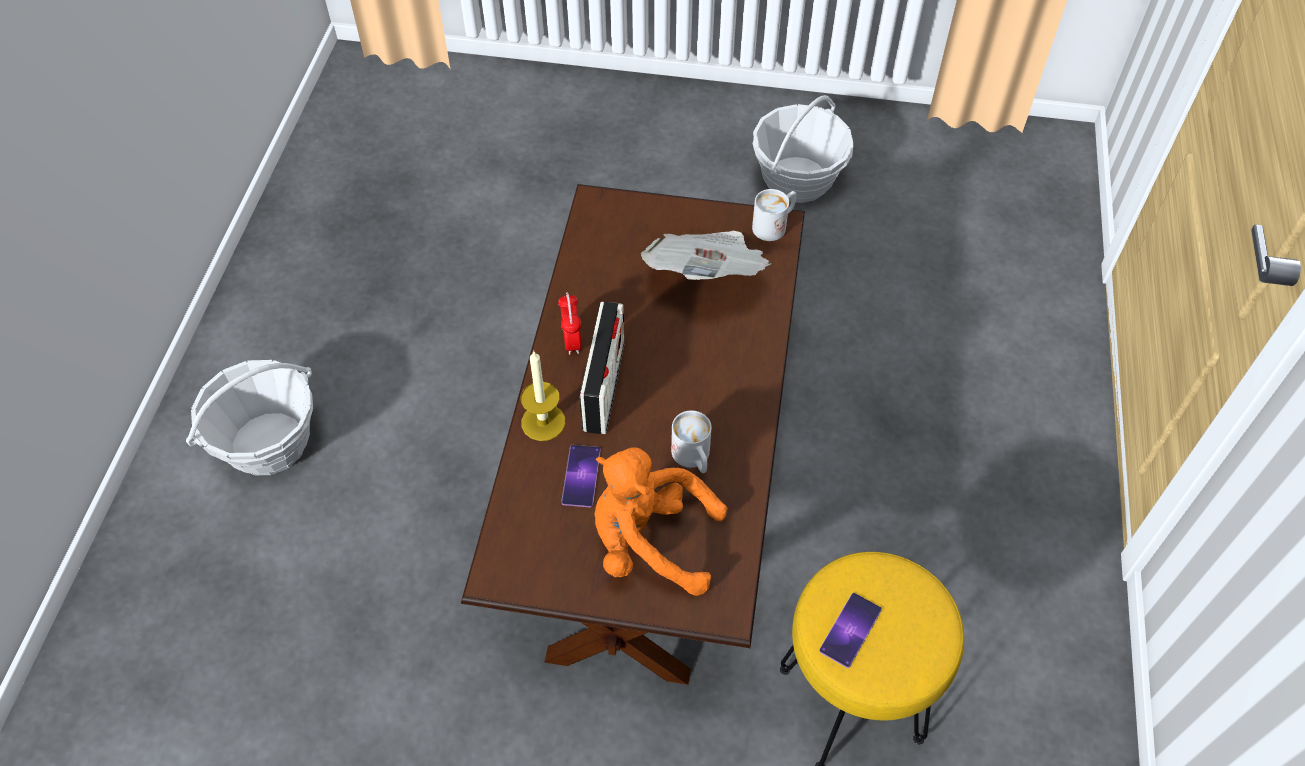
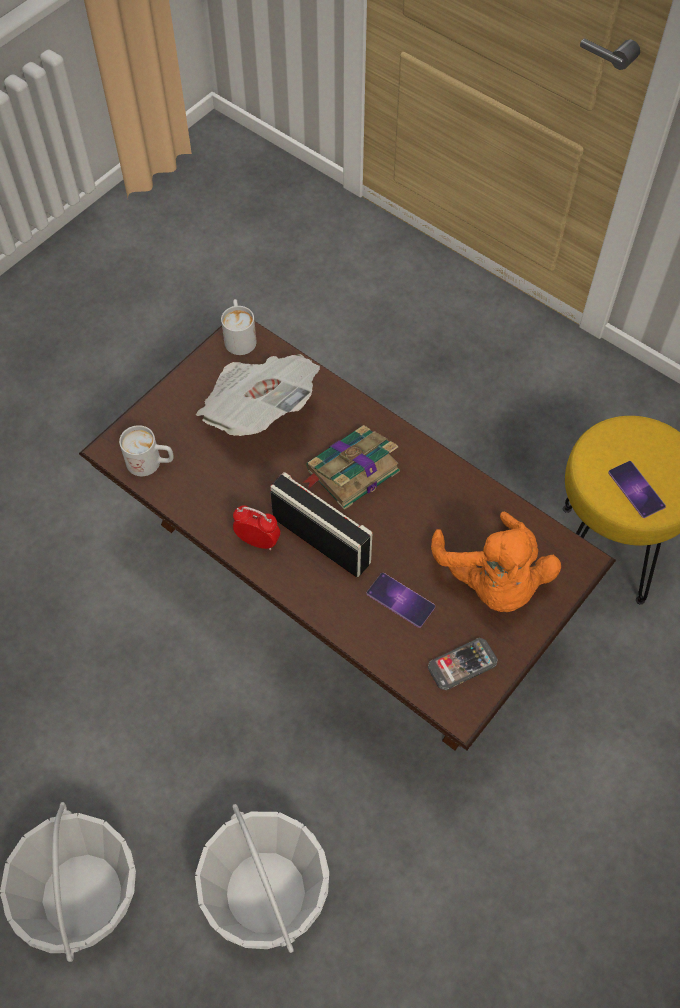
camera: 60 degrees left, 5 degrees up
(543, 422) = (328, 603): candle -> none
(543, 557) = (462, 665): none -> phone
(650, 543) = (492, 581): orange plush toy -> orange plush toy turned 60 degrees counterclockwise
(692, 374) = (351, 471): none -> book
(693, 459) = (433, 512): white mug -> white mug (151, 463)
(797, 179) = (112, 320): basket -> basket (266, 892)

